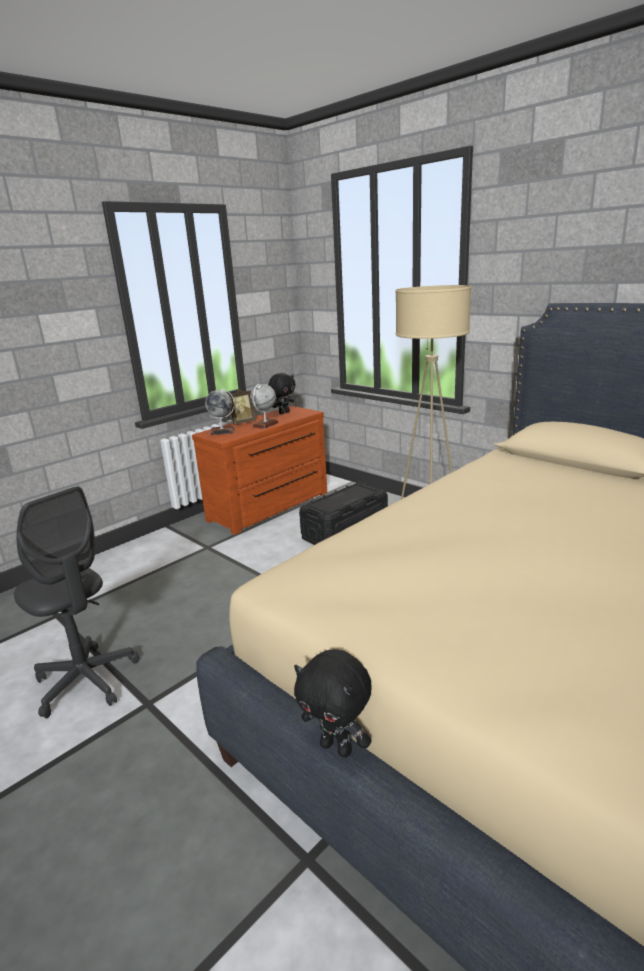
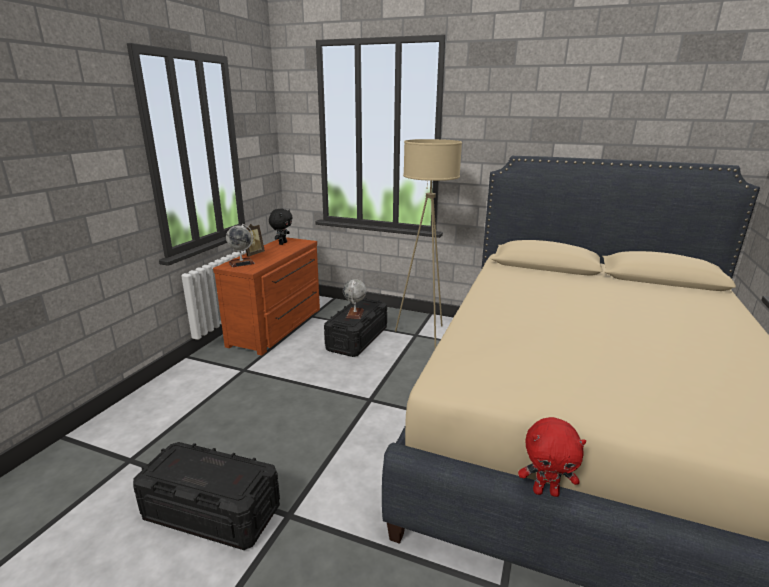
camera: 25 degrees left, 0 degrees up
(86, 681) = (212, 512): grey office chair -> black storage box
(265, 424) = (276, 254): globe -> globe (355, 314)
(337, 747) = (546, 491): black plush toy -> red plush toy

